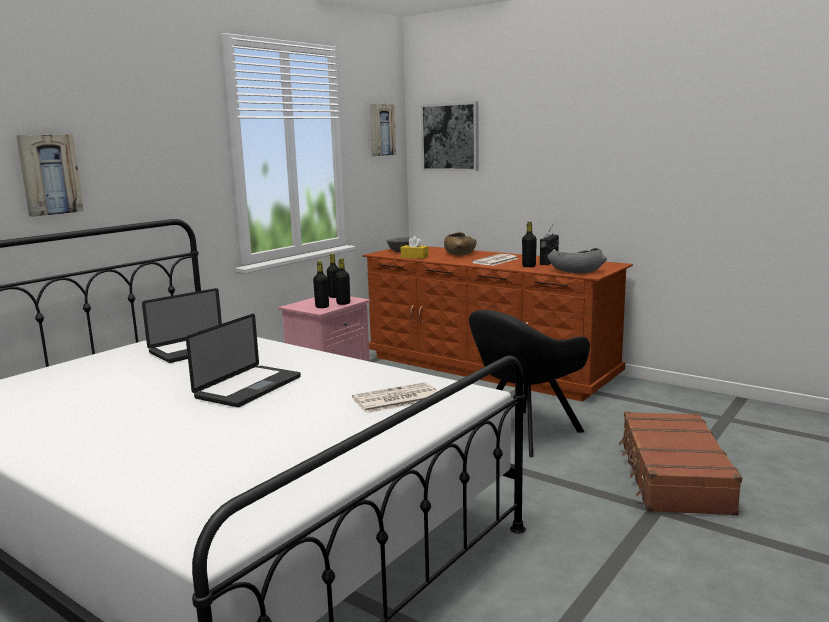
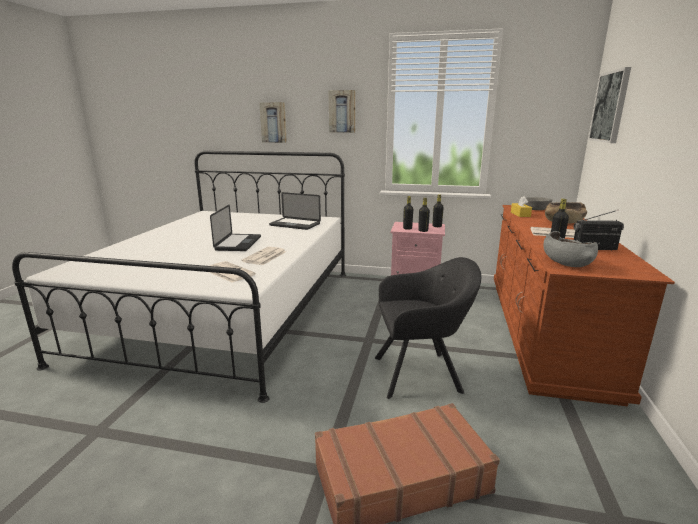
camera: 65 degrees right, 5 degrees up
(248, 387) = (238, 243): laptop -> laptop turned 90 degrees counterclockwise
(348, 377) = (265, 257): none -> newspaper
(381, 130) = (553, 100): picture -> picture (342, 111)
(523, 433) = (421, 374): black armchair -> black armchair turned 150 degrees clockwise

